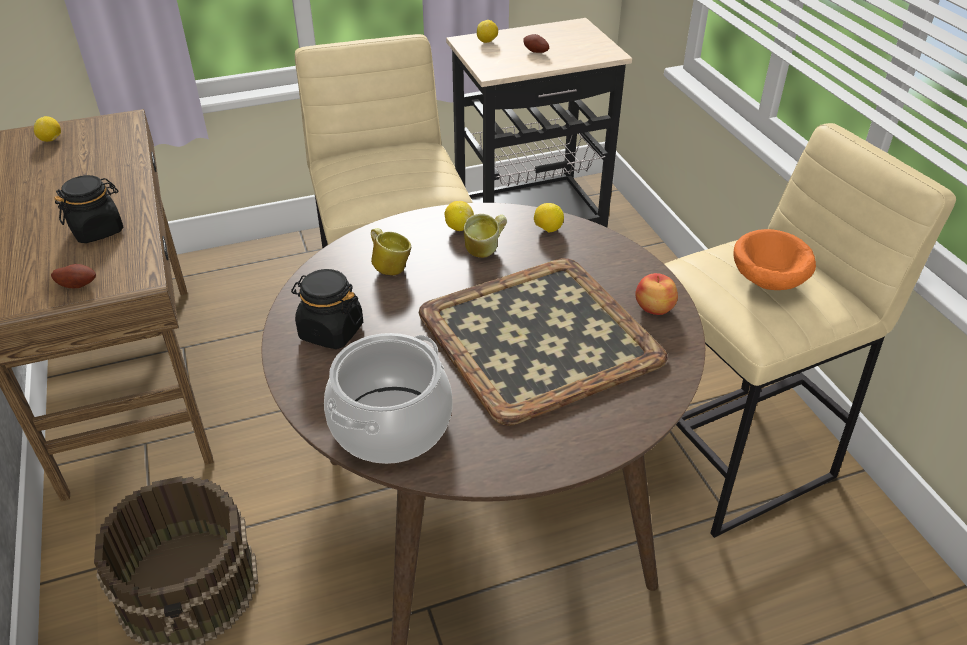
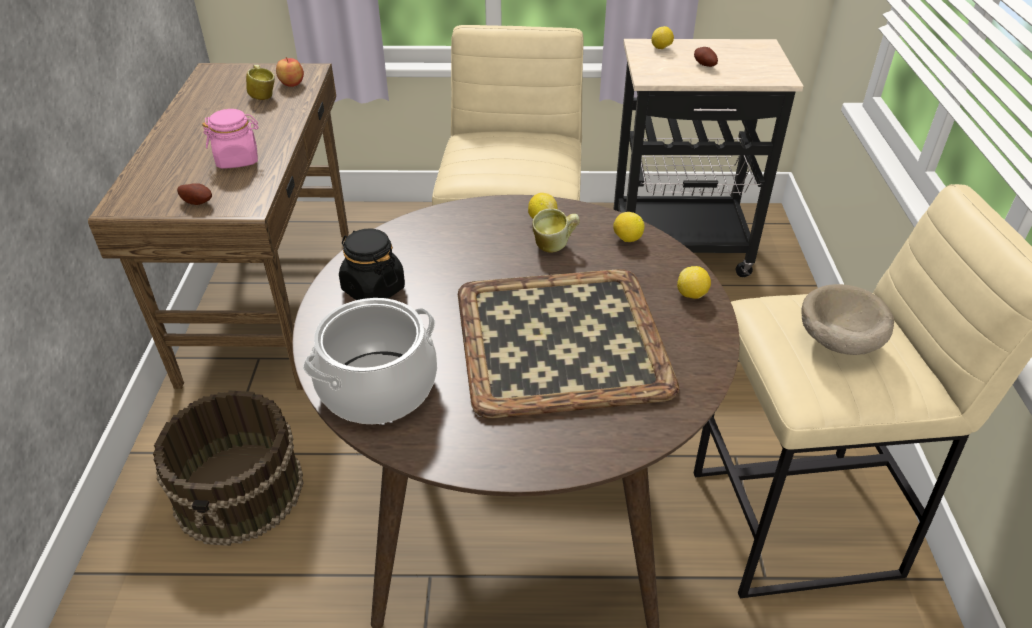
camera: 20 degrees right, 0 degrees up
(51, 140) = (244, 77): lemon -> lemon (691, 295)
(97, 230) = (238, 159): black jar -> pink jar
(390, 267) = (458, 242): mug -> mug (263, 95)
(654, 309) = (693, 341): apple -> apple (291, 84)
(766, 281) = (836, 342): orange bowl -> beige bowl

